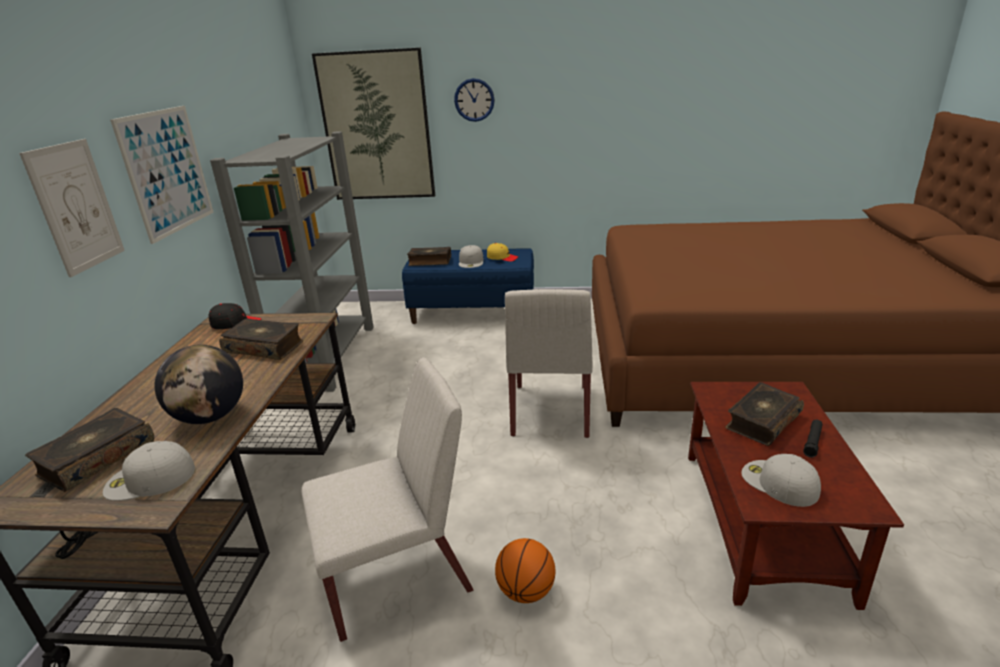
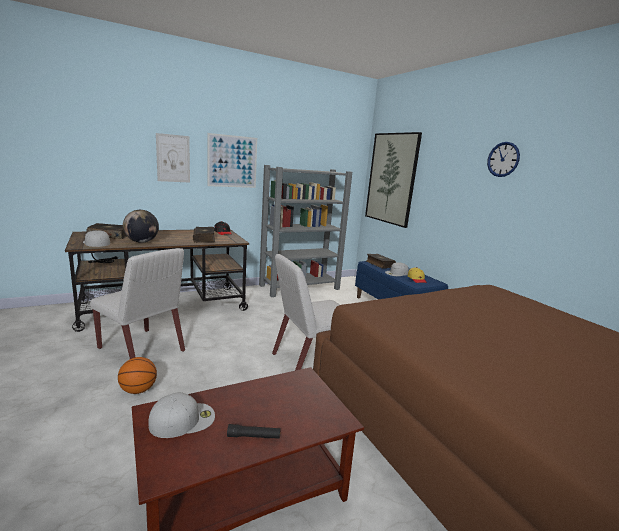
camera: 55 degrees right, 10 degrees down
(474, 100) = (441, 169): wall clock -> wall clock (503, 159)
(761, 421) = (271, 405): book -> none
(778, 482) = (183, 419): white cap -> white cap turned 45 degrees clockwise

